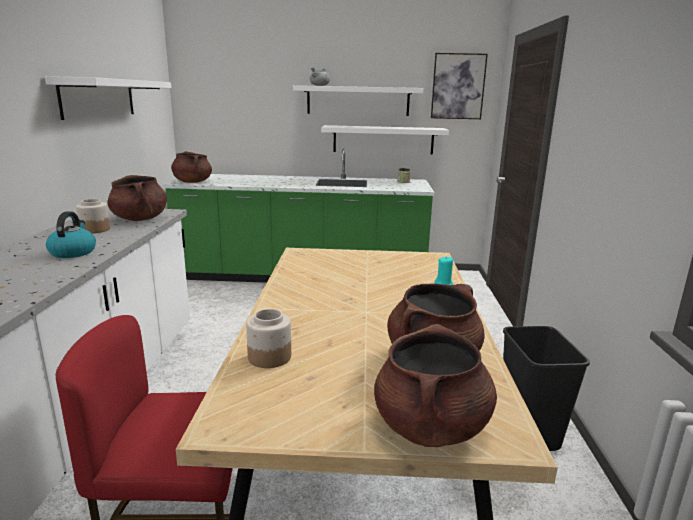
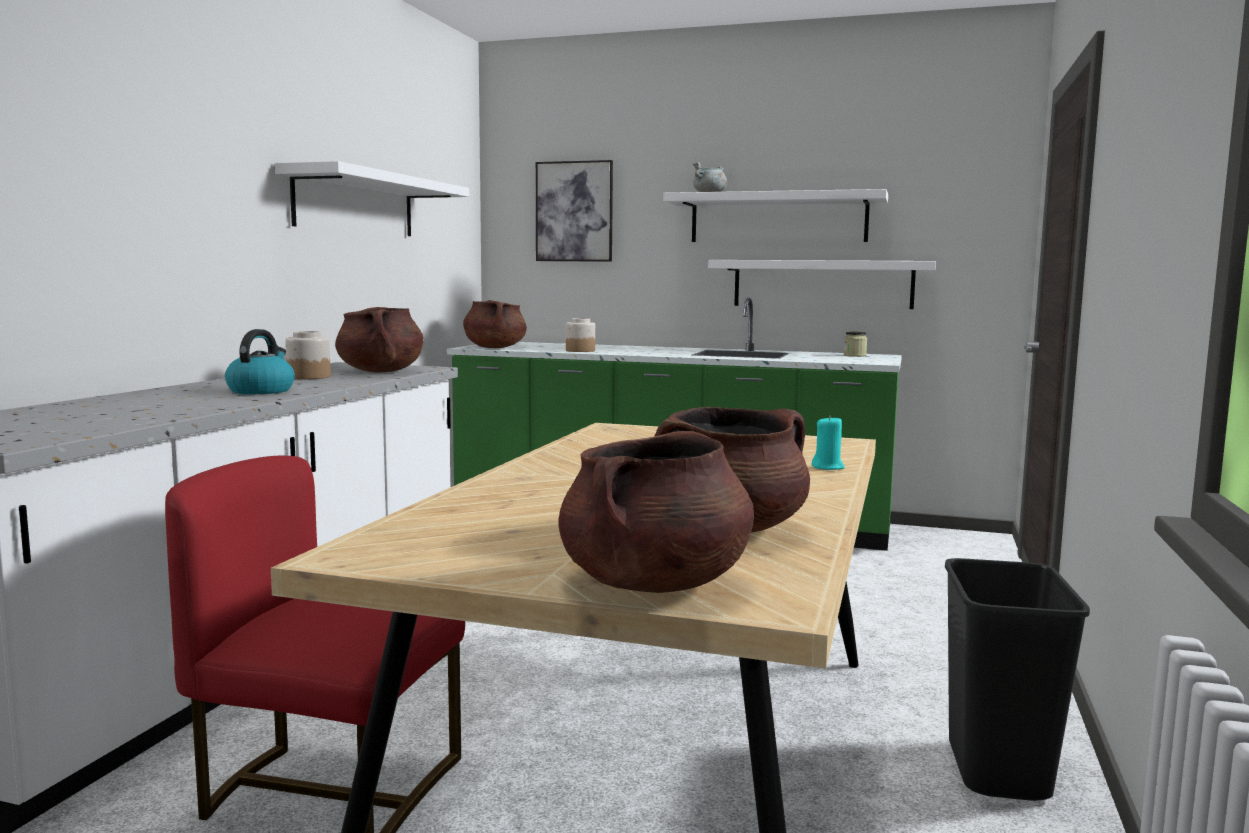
camera: 15 degrees right, 10 degrees down
(269, 357) = (468, 510): jar -> jar (580, 351)
(458, 86) = (958, 188): picture -> picture (574, 211)

